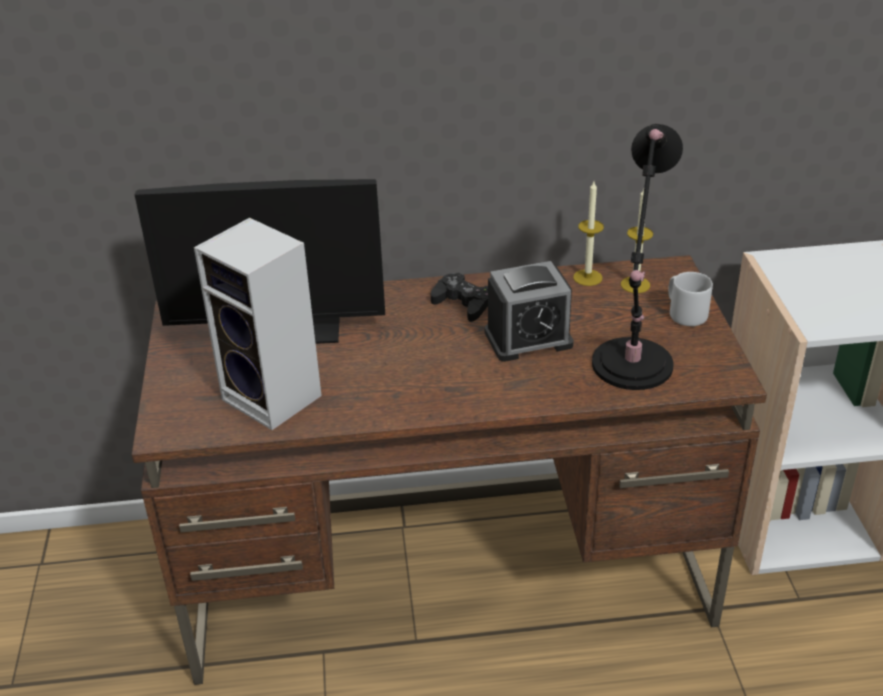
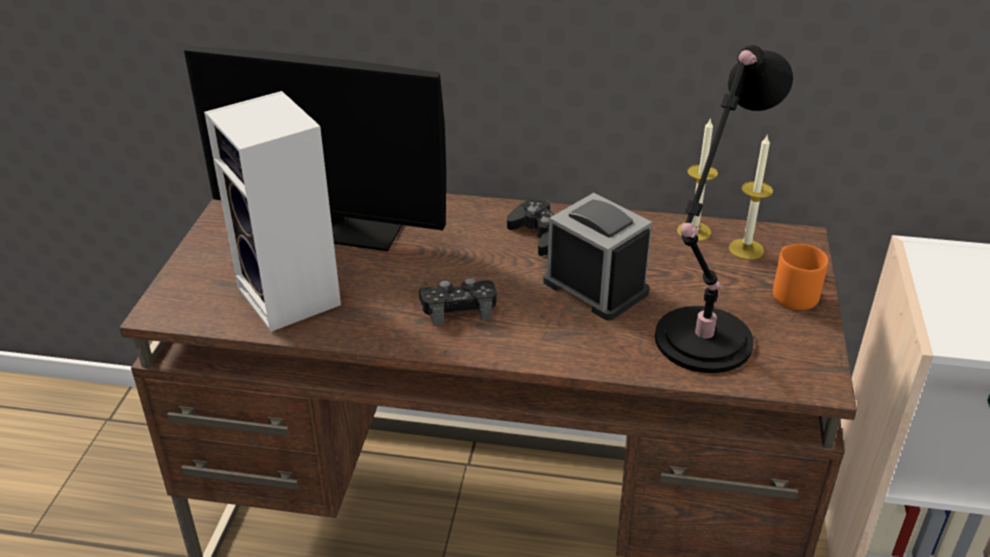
camera: 15 degrees right, 0 degrees up
(423, 378) = (458, 308): none -> black game controller
(528, 339) = (595, 287): alarm clock -> alarm clock turned 135 degrees counterclockwise
(685, 313) = (792, 293): grey mug -> orange mug

